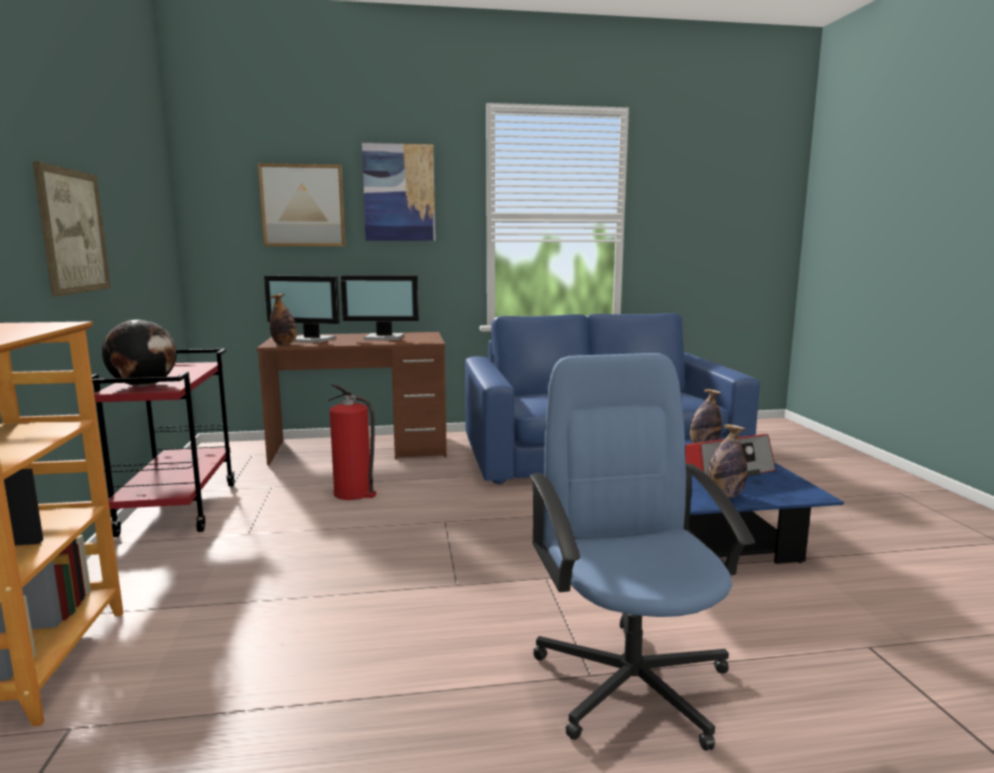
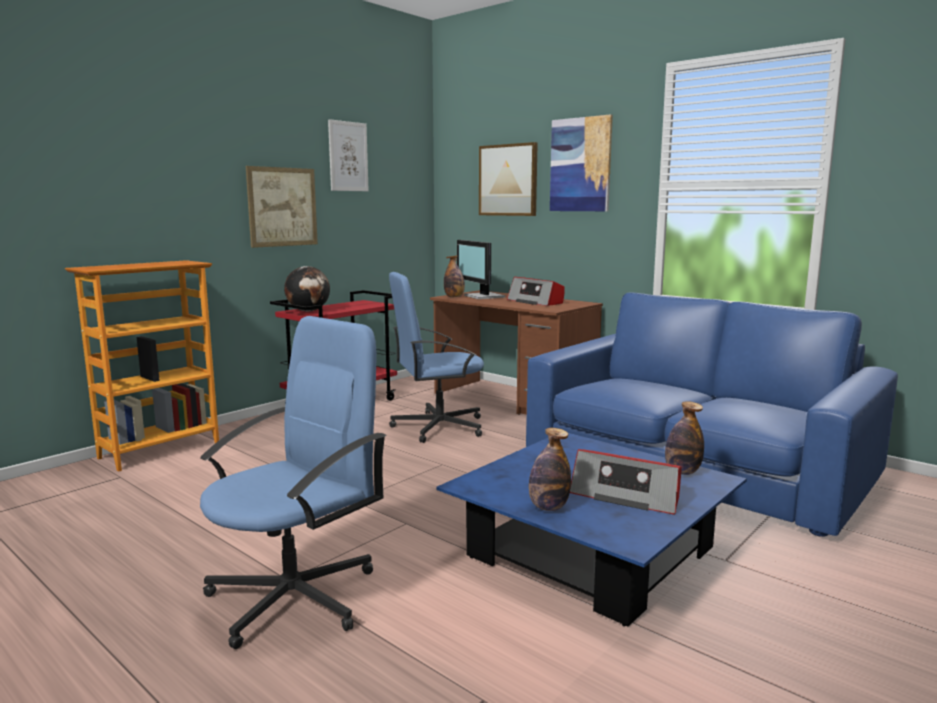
camera: 50 degrees right, 0 degrees up
(118, 161) = (348, 156): none -> picture
(354, 493) = (437, 427): fire extinguisher -> blue office chair
(384, 337) = (536, 302): monitor -> radio

